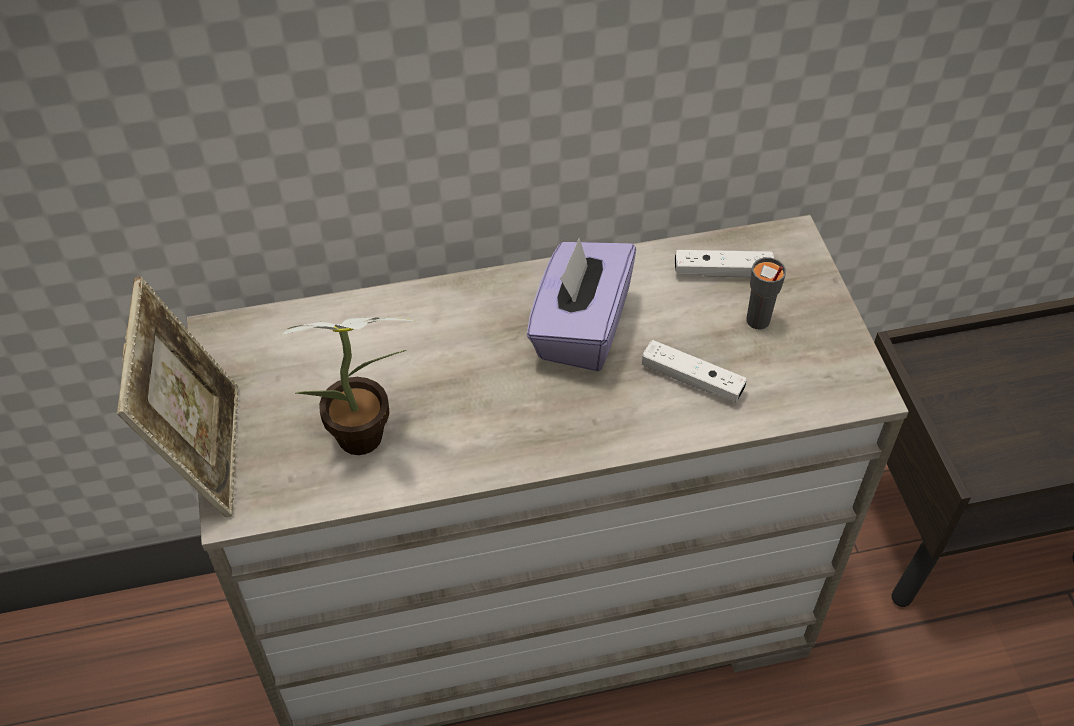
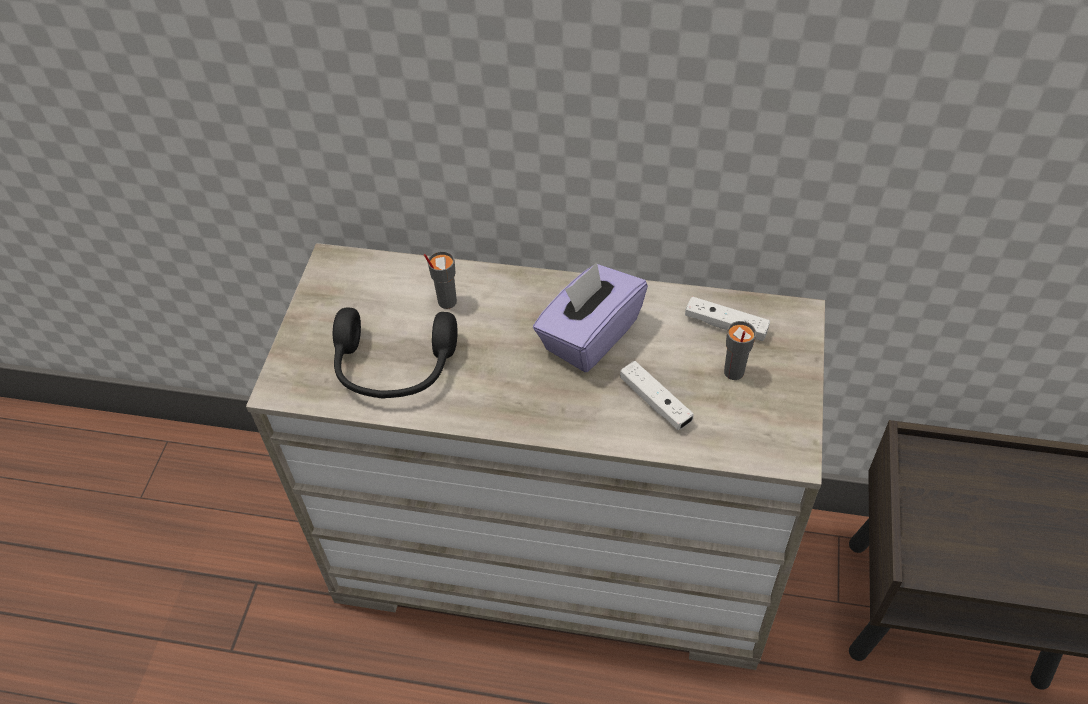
camera: 25 degrees right, 0 degrees up
(204, 451) = (279, 342): picture frame -> none
(368, 437) = (393, 368): potted plant -> black headphones
(391, 339) = (446, 301): none -> grey cup

